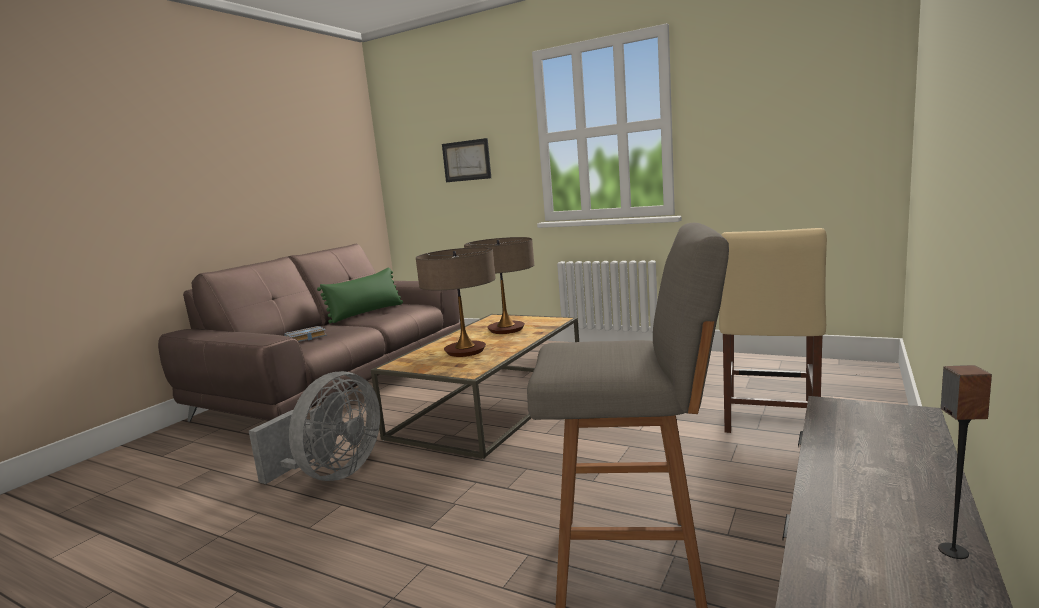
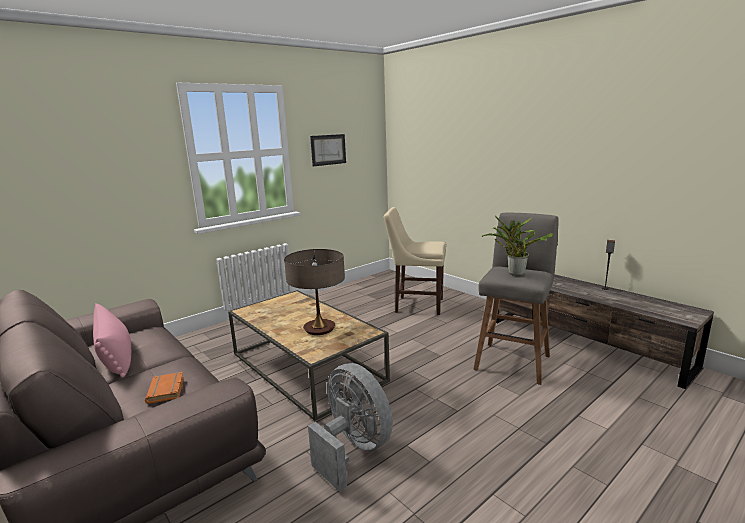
camera: 70 degrees left, 5 degrees up
(305, 338) = (167, 391): grey book -> orange book
(366, 313) = (116, 356): green pillow -> pink pillow
(466, 160) = (104, 178): picture -> picture (328, 149)
(506, 329) = (287, 311): table lamp -> none
(597, 351) = (514, 273): none -> potted plant
(769, 419) = (416, 305): beige chair -> beige chair turned 150 degrees clockwise

